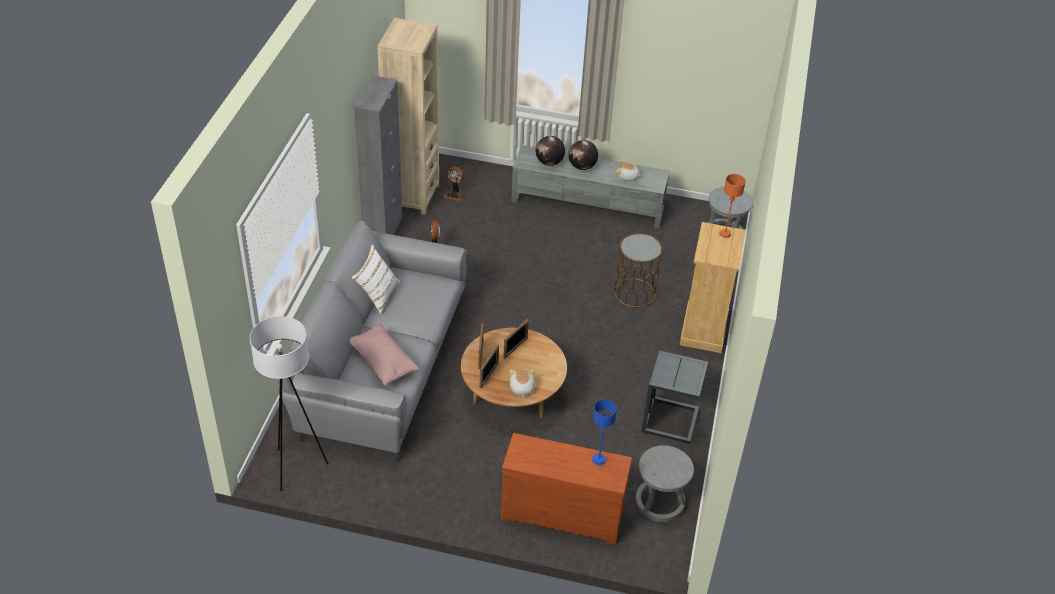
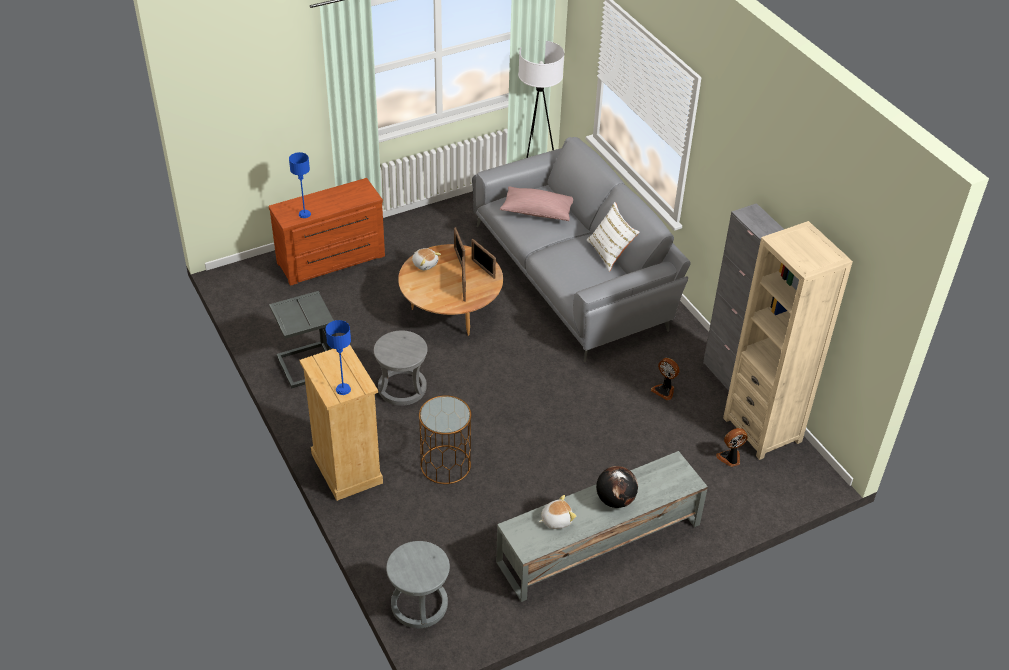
camera: 140 degrees right, 0 degrees up
(549, 162) = (652, 481): globe -> none
(659, 501) = (267, 304): grey stool -> grey stool (402, 388)
(725, 233) = (343, 389): orange table lamp -> blue table lamp

